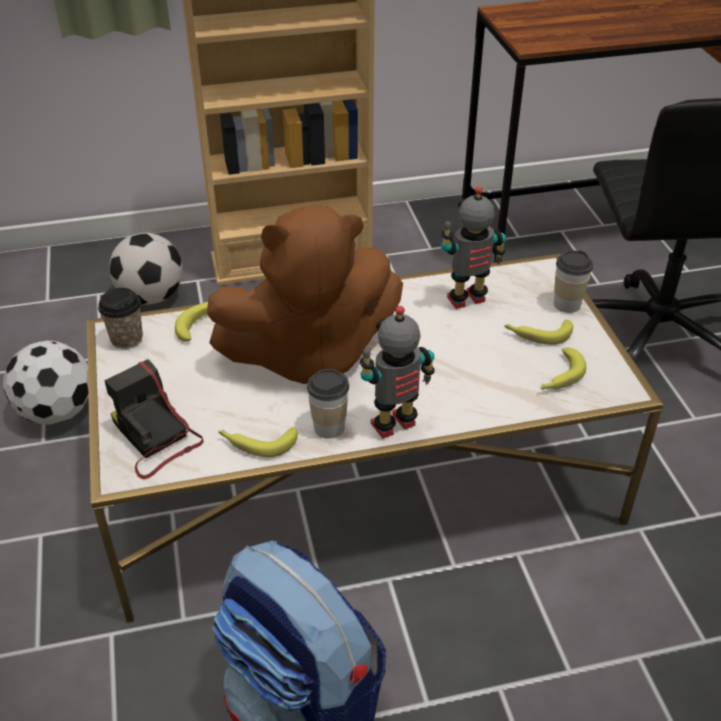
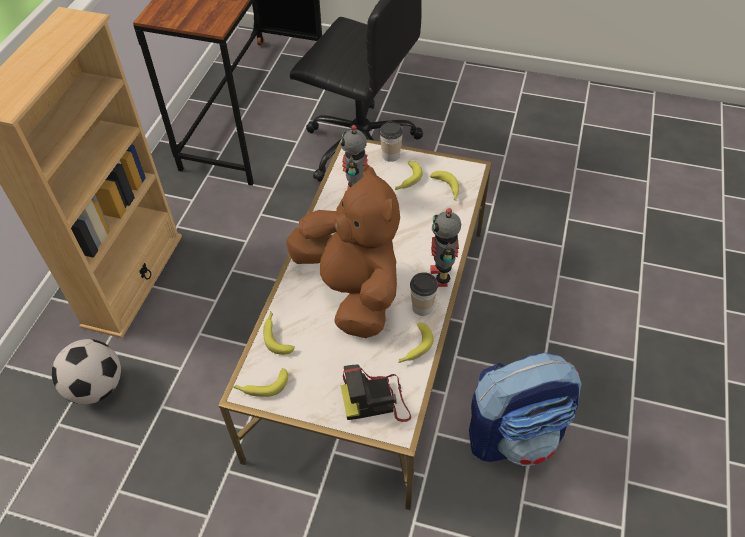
camera: 60 degrees left, 10 degrees up
(57, 411) = (180, 497): football -> none
(127, 339) = (261, 386): cup -> banana
(310, 356) = (352, 291): brown plush toy -> brown plush toy turned 45 degrees counterclockwise

